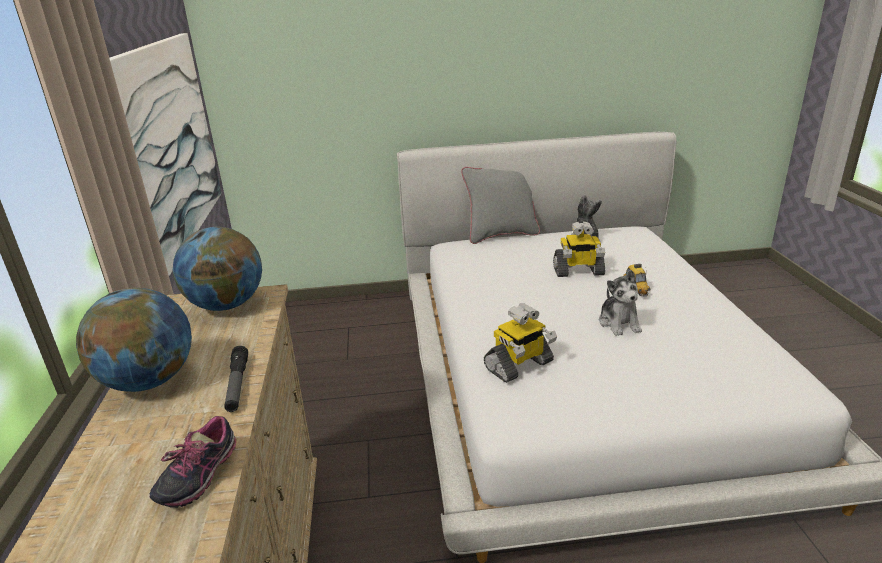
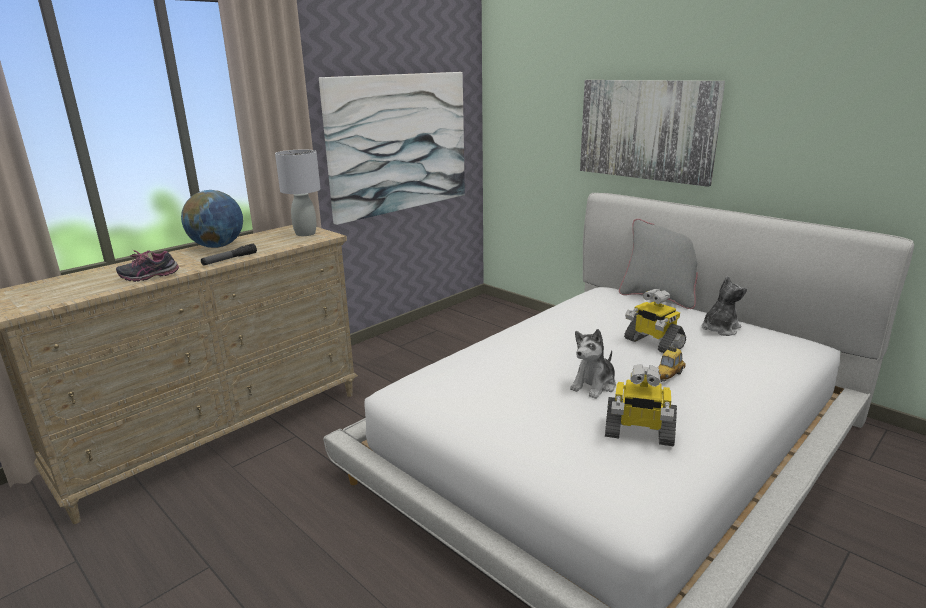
camera: 50 degrees right, 5 degrees down
(226, 305) = (305, 234): globe -> grey table lamp
(437, 78) = (646, 130): none -> picture
(519, 366) = (467, 367): toy robot -> toy robot (638, 433)

